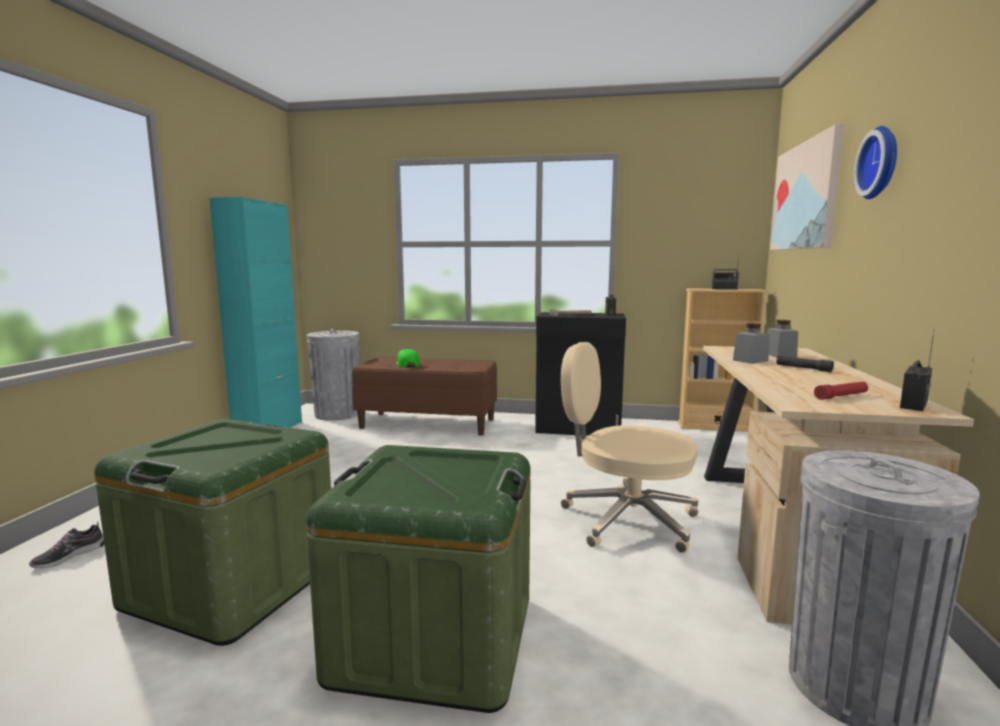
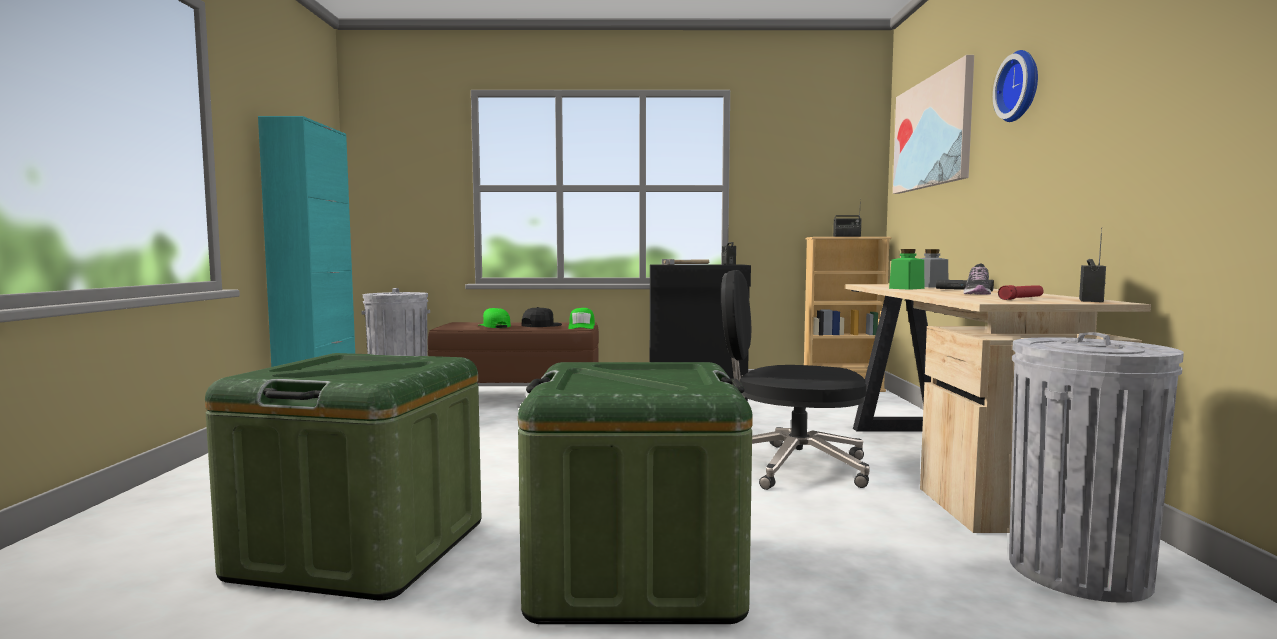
camera: 10 degrees left, 5 degrees down
(69, 556) = (117, 540): shoe -> shoe (977, 293)
(446, 364) = (541, 325): none -> black cap
(478, 367) = (581, 326): none -> green cap
(626, 520) = (791, 466): beige office chair -> black office chair
(750, 360) = (906, 288): grey jar -> green jar

